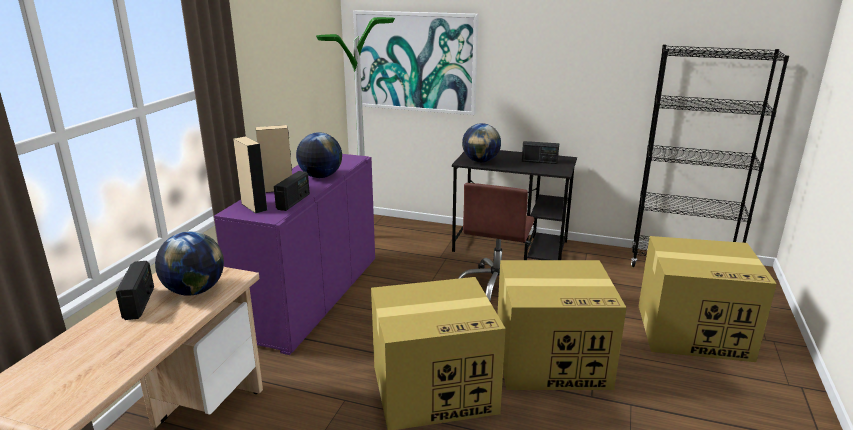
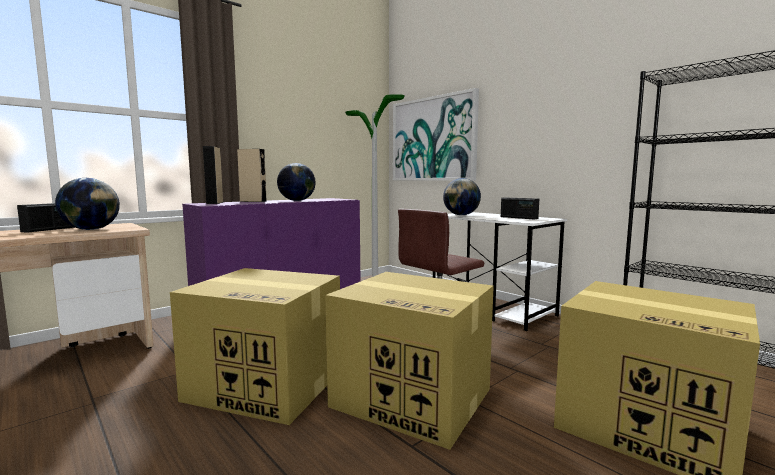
camera: 30 degrees right, 15 degrees down
(293, 202) = (244, 203): radio -> none
(511, 246) = (493, 309): black desk -> white desk

